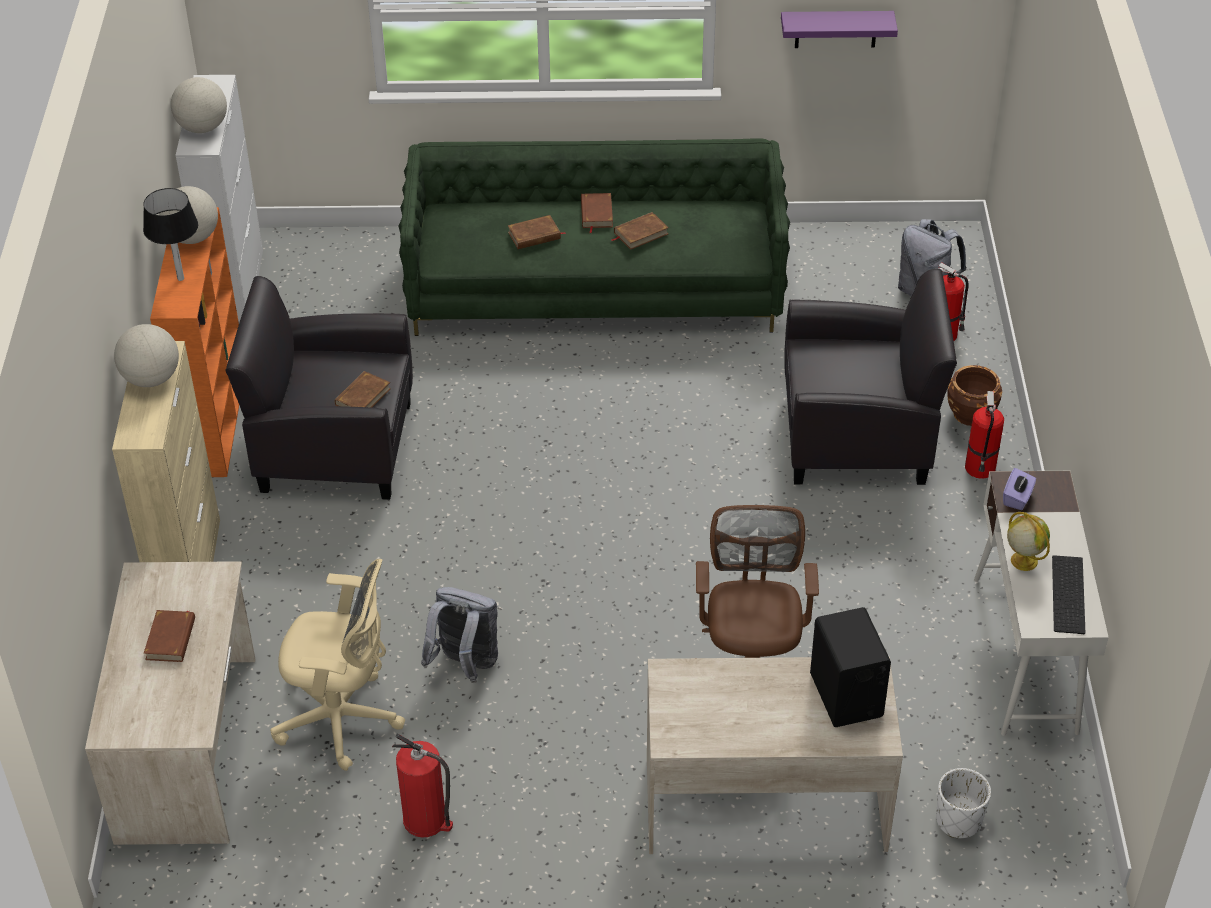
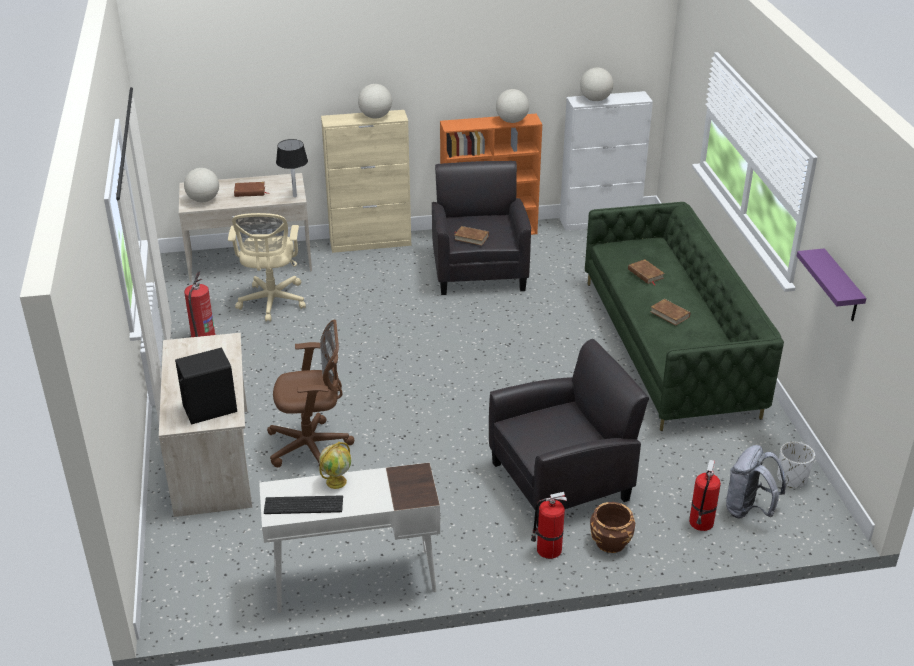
camera: 80 degrees right, 10 degrees down
(177, 709) = (203, 200): none -> globe
(181, 278) = (475, 123): black table lamp -> black table lamp (295, 196)
(465, 664) = (315, 337): grey backpack -> none
(596, 214) = (682, 294): brown book -> none
(857, 436) = (561, 481): black armchair -> black armchair turned 105 degrees counterclockwise
(958, 820) = (198, 549): white planter -> white planter (792, 478)
(1017, 498) = (402, 477): purple tissue box -> none

